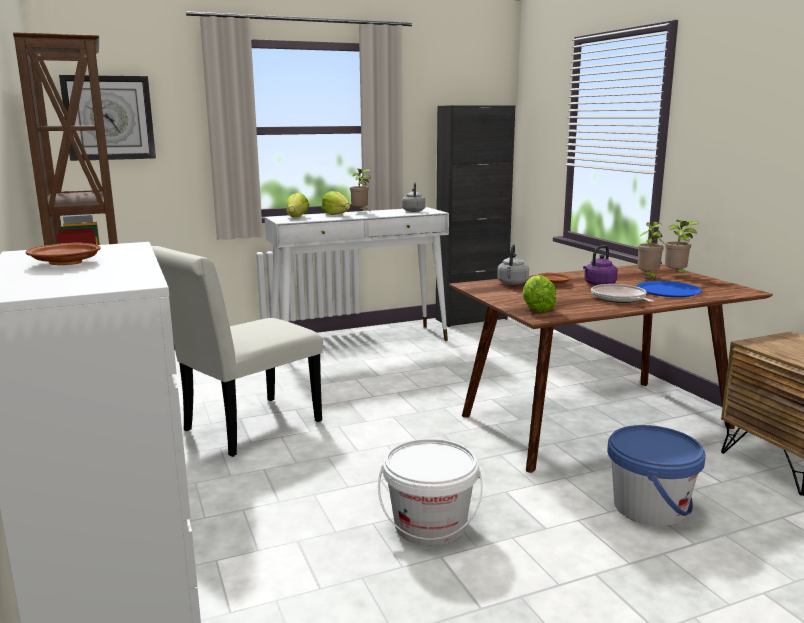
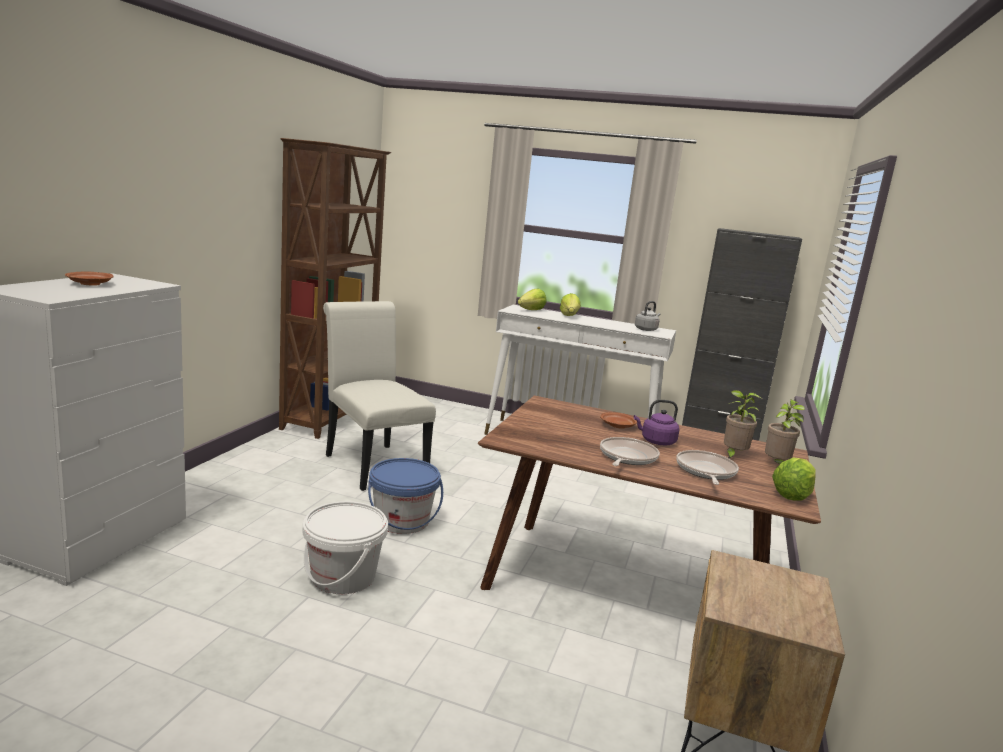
camera: 40 degrees right, 0 degrees up
(109, 118) = (422, 203): wall clock -> none
(245, 429) = (372, 463): white chair -> white chair turned 60 degrees clockwise
(360, 212) = (596, 319): potted plant -> none
(512, 283) = (582, 413): grey kettle -> none
(536, 309) = (525, 435): lettuce -> lettuce (792, 494)
(649, 507) = (511, 668): blue bucket -> blue bucket (402, 521)
(668, 290) = (705, 471): blue plate -> frying pan

